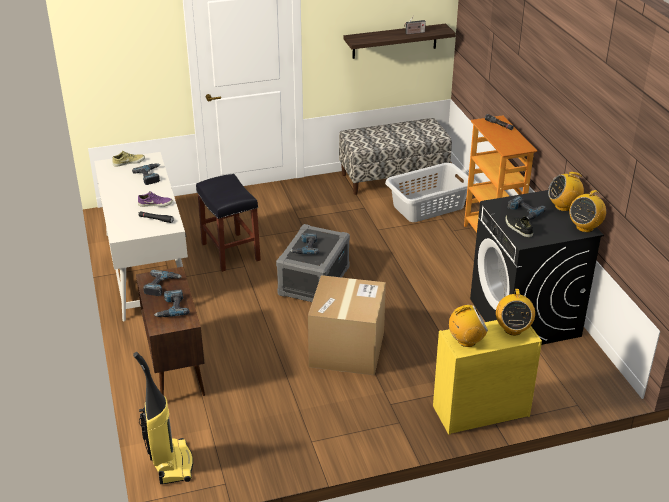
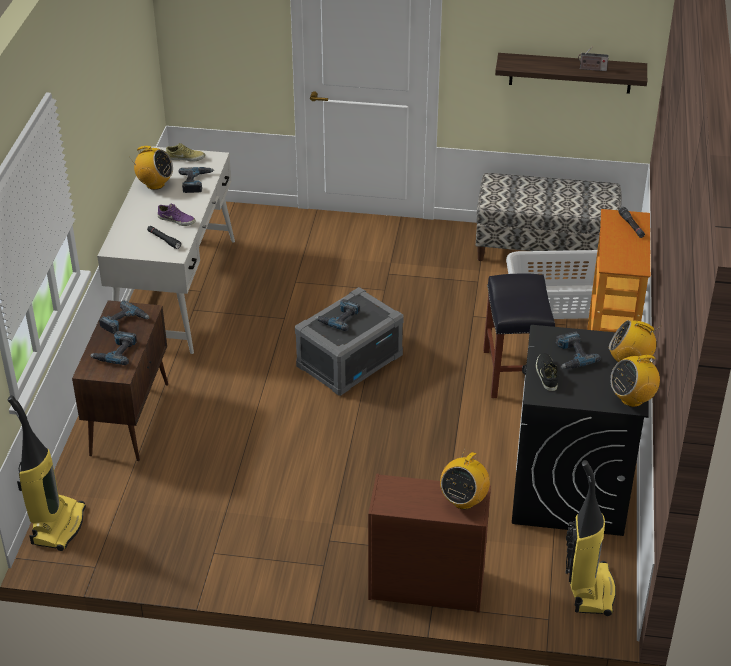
camera: 25 degrees right, 5 degrees up
(231, 252) = (281, 296): black stool -> black stool (515, 373)
(347, 349) = (327, 458): cardboard box -> none
(466, 341) = (397, 496): radio -> radio (155, 184)
(479, 411) = (424, 585): yellow dresser -> brown dresser
(587, 376) = (589, 589): none -> vacuum cleaner

